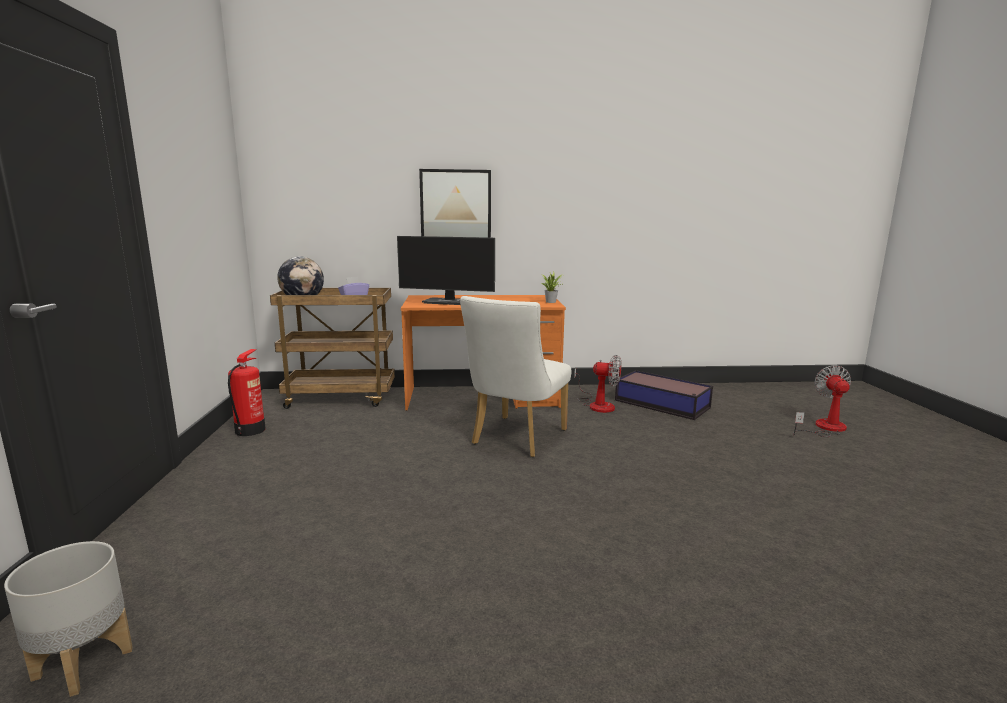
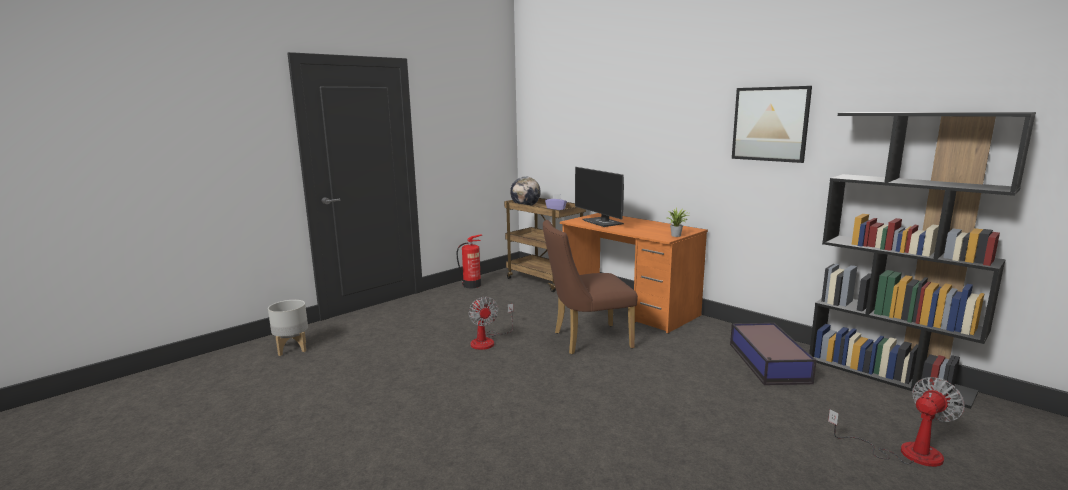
camera: 50 degrees right, 0 degrees up
(455, 206) = (635, 143): picture -> picture (770, 124)
(515, 439) = (586, 340): white chair -> brown chair
(597, 404) = (704, 342): fan -> fan (488, 341)
(722, 387) = (888, 375): none -> black bookcase

